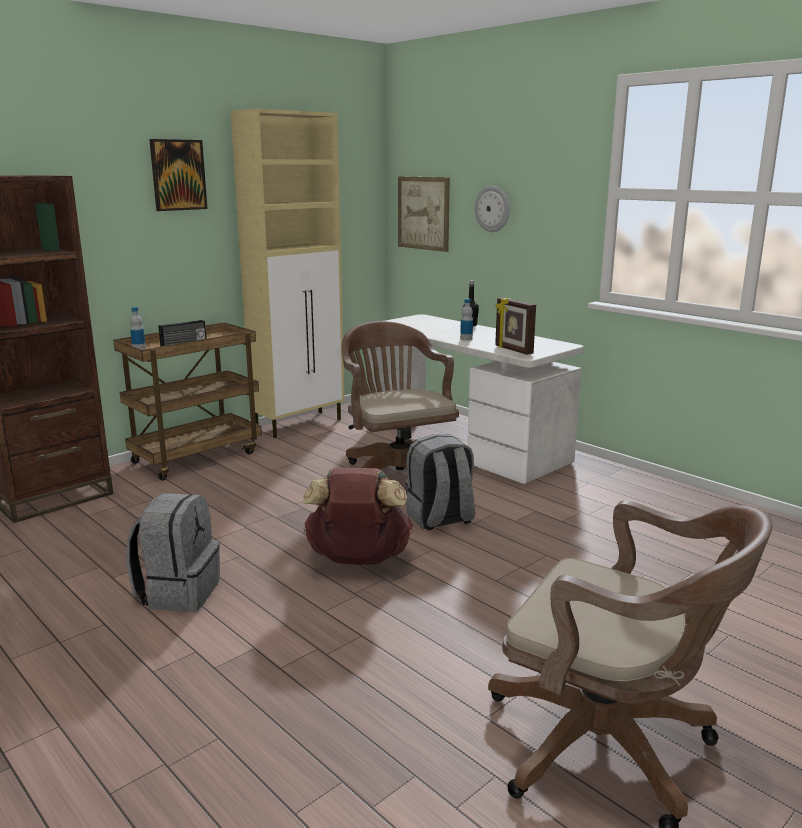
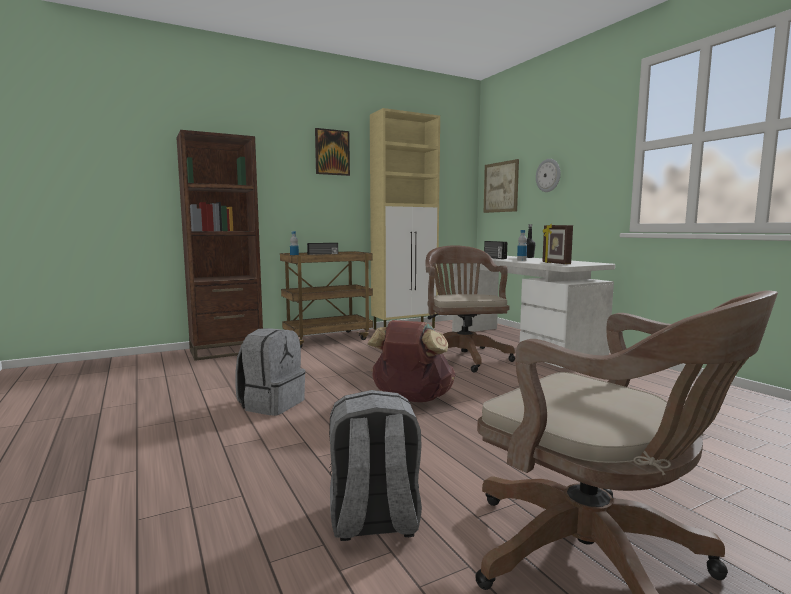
camera: 15 degrees right, 10 degrees down
(427, 331) = (494, 258): none -> radio
(440, 519) = (486, 382): grey backpack -> grey backpack (374, 521)

